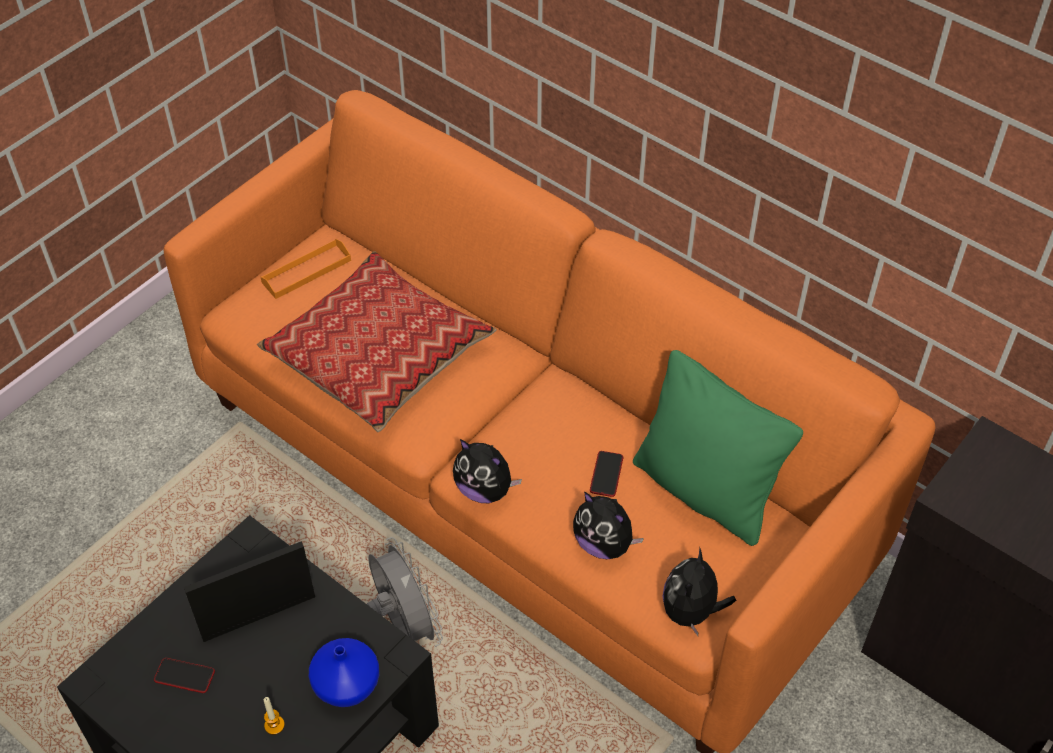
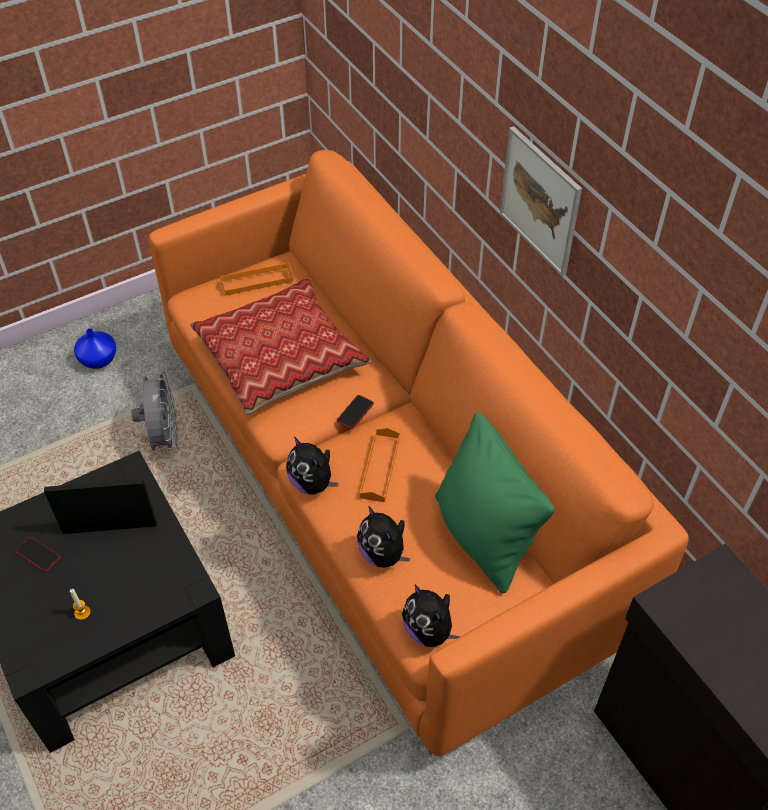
camera: 20 degrees right, 0 degrees up
(346, 686) = (147, 601): blue vase -> blue vase (98, 360)
(403, 626) = (243, 571): grey fan -> grey fan (164, 437)
(555, 448) = (380, 467): none -> orange tray
(606, 474) = (410, 499): phone -> phone (355, 412)
(676, 93) = (540, 201): none -> picture
(691, 612) = (429, 630): plush toy -> plush toy turned 75 degrees counterclockwise

